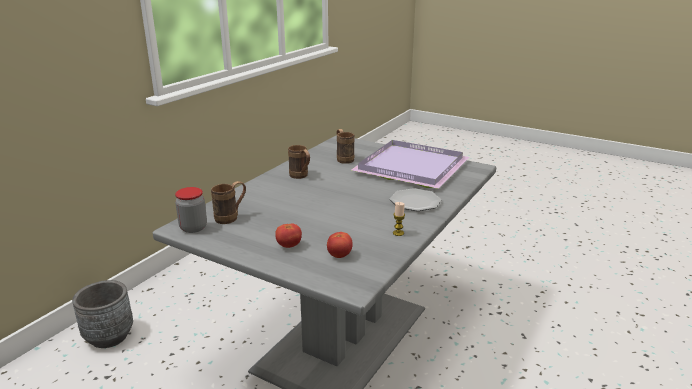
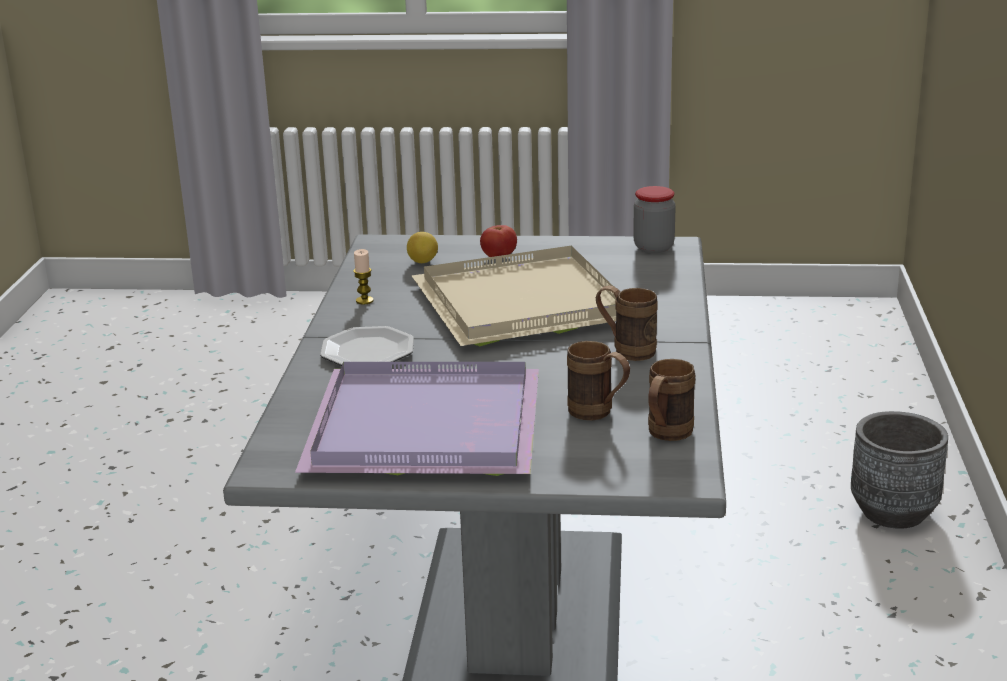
camera: 155 degrees right, 0 degrees up
(231, 217) = (627, 268): brown mug -> brown mug (665, 435)
(312, 210) = (525, 301): none -> beige tray
(339, 255) = (423, 262): tomato -> lemon

